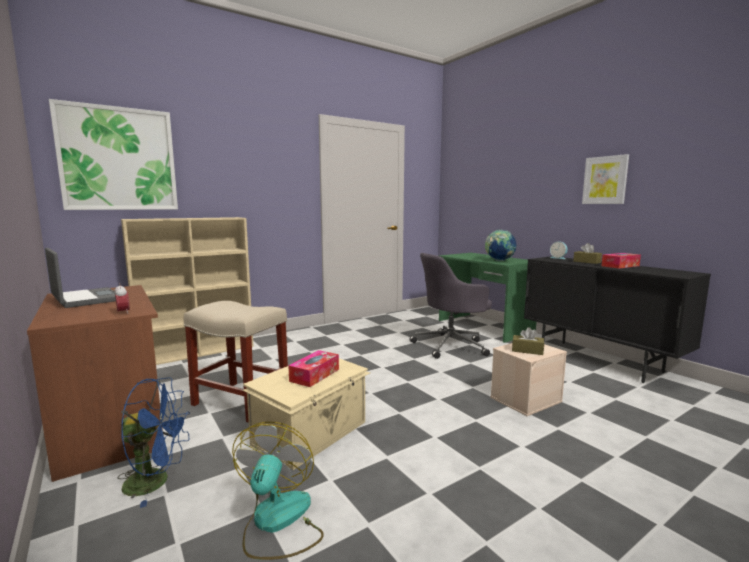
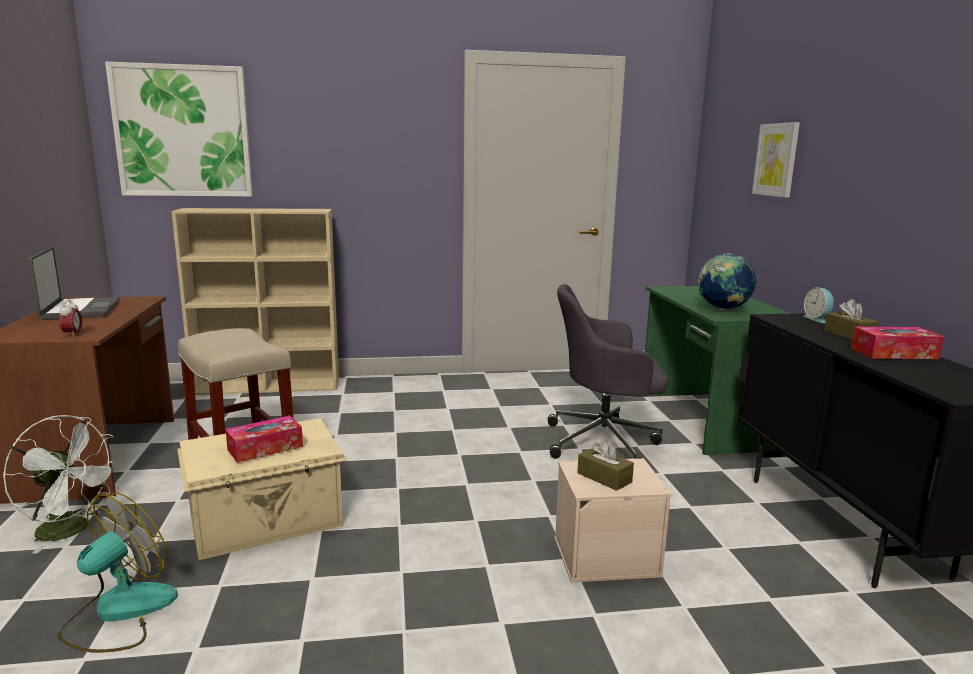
camera: 25 degrees right, 5 degrees up
(156, 481) = (71, 531): blue fan -> white fan
(605, 180) = (916, 174): picture -> picture (776, 160)

